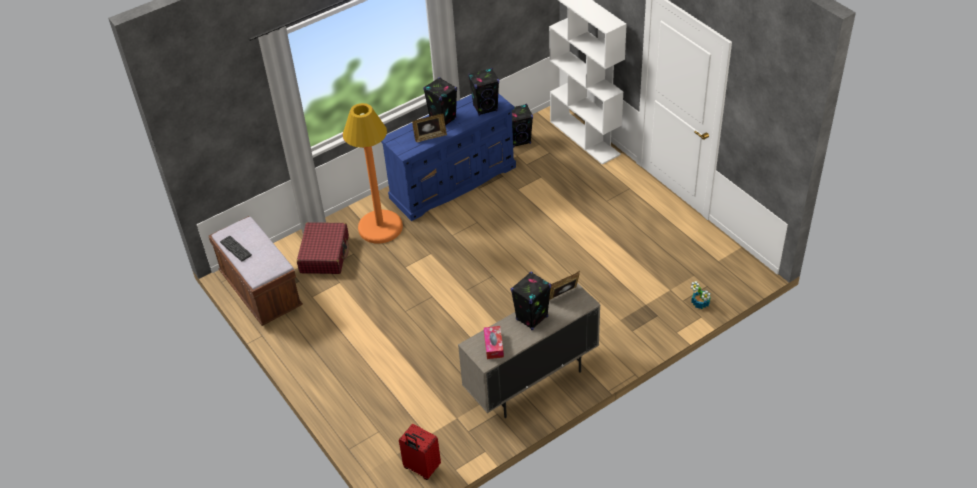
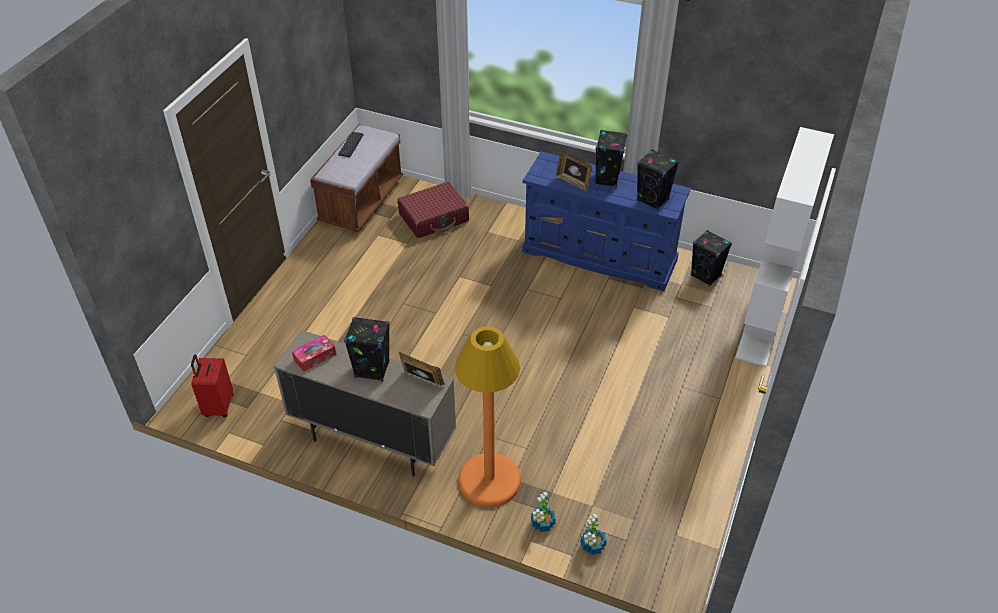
camera: 55 degrees right, 0 degrees up
(380, 227) = (496, 236): orange floor lamp -> orange floor lamp (489, 481)
(667, 320) = (542, 523): none -> potted plant

